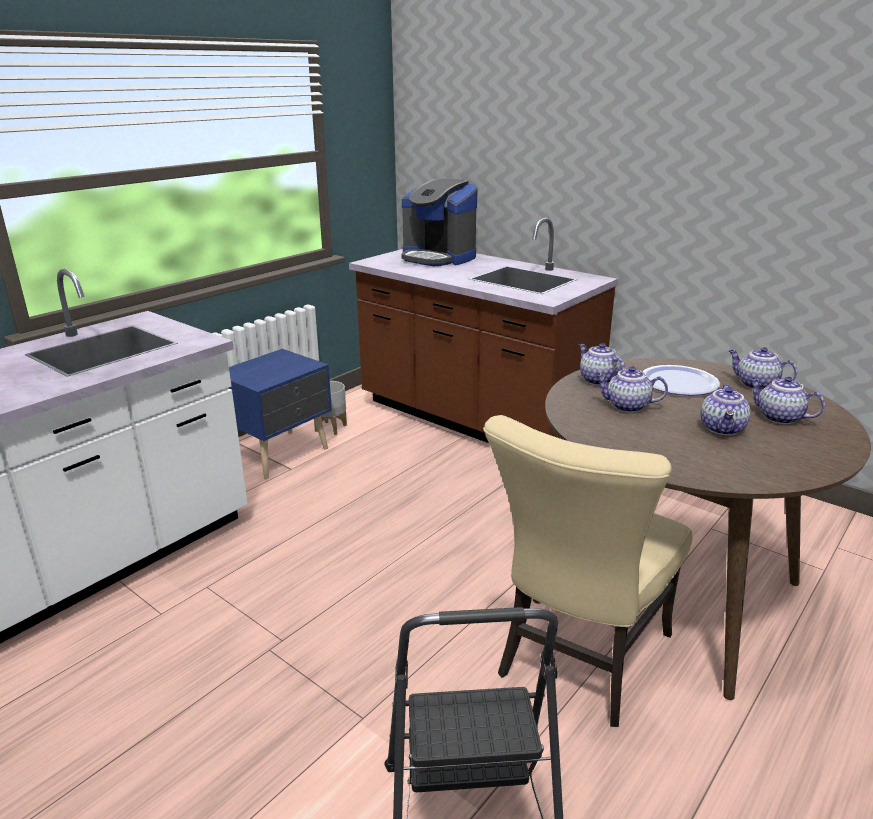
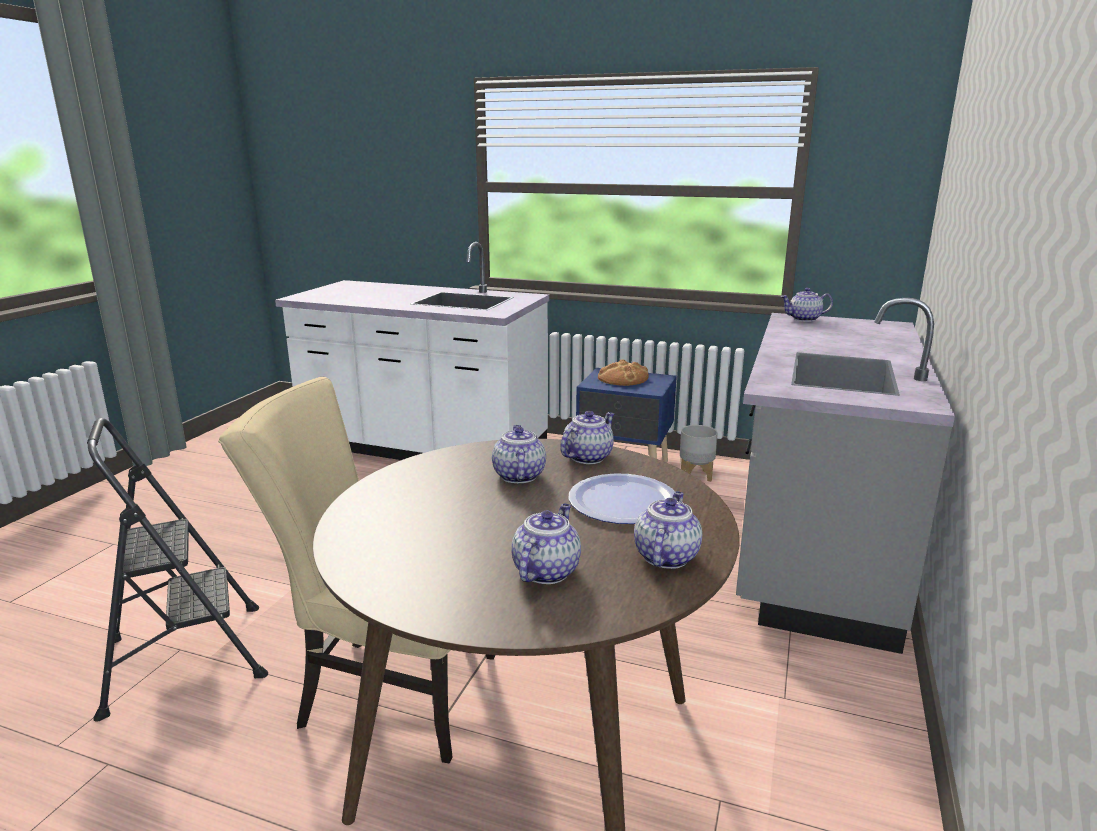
camera: 70 degrees right, 5 degrees down
(262, 368) = (623, 378): none -> bread
(438, 258) = (861, 333): coffee machine -> none
(474, 419) = (814, 548): brown counter -> grey counter
(723, 429) = (482, 531): teapot -> teapot (804, 319)

